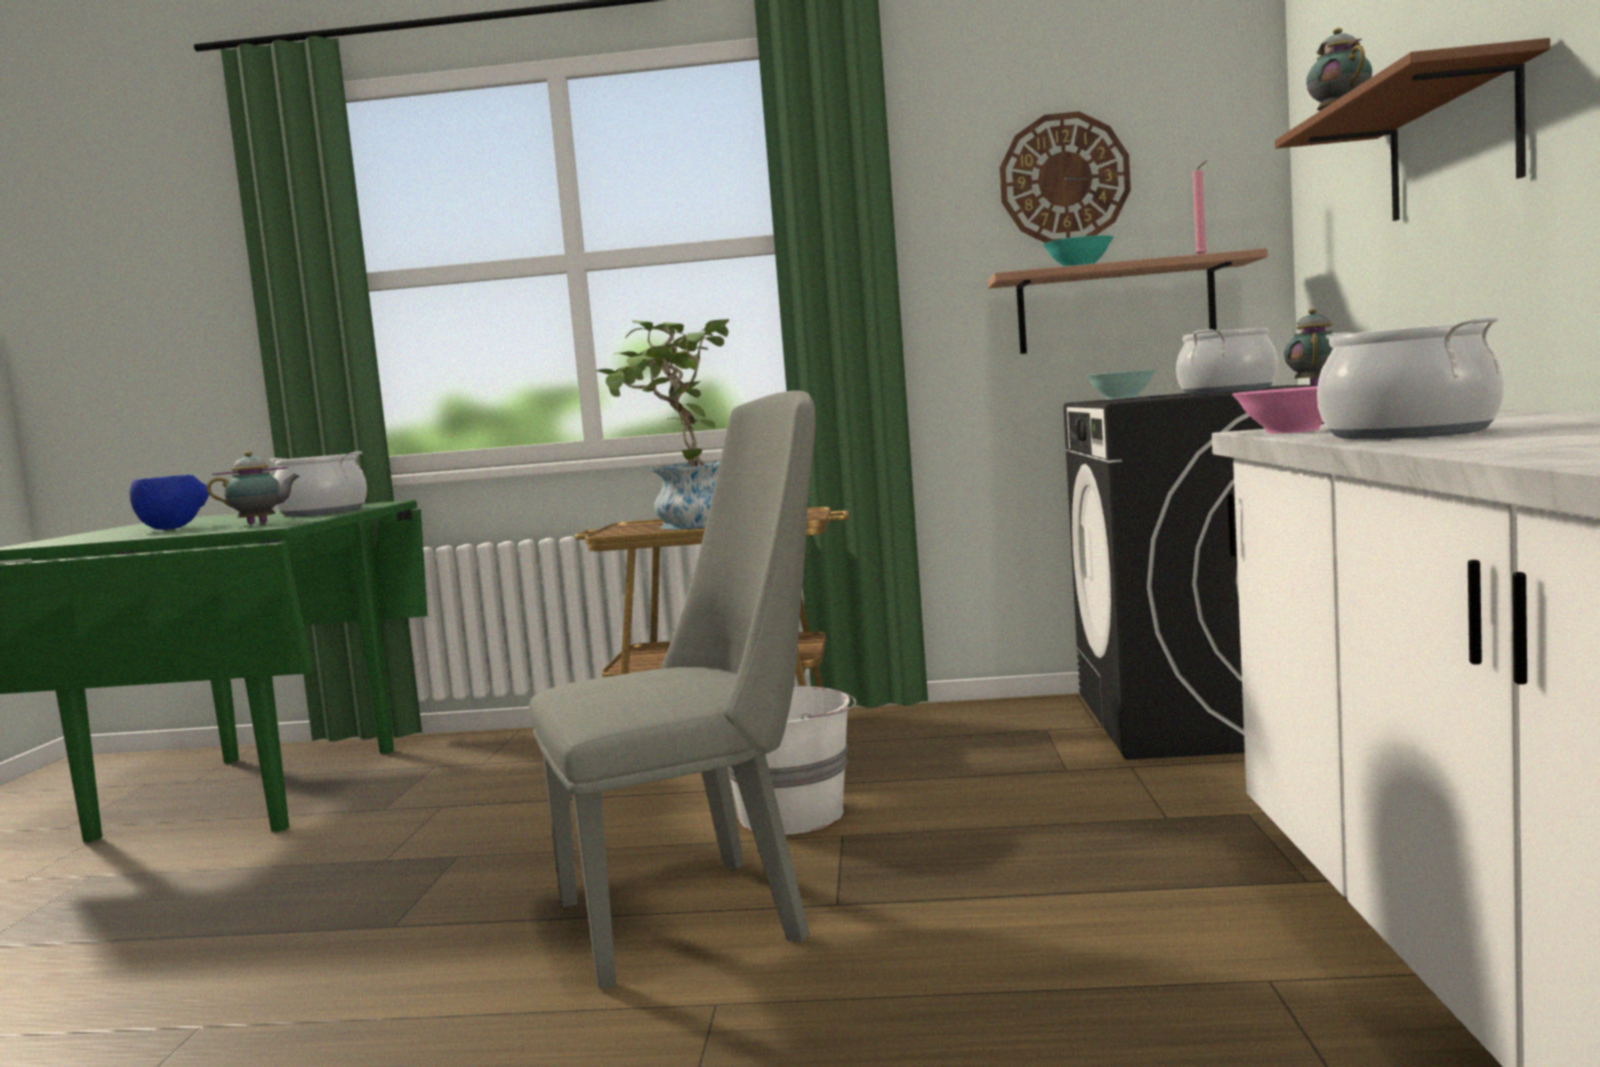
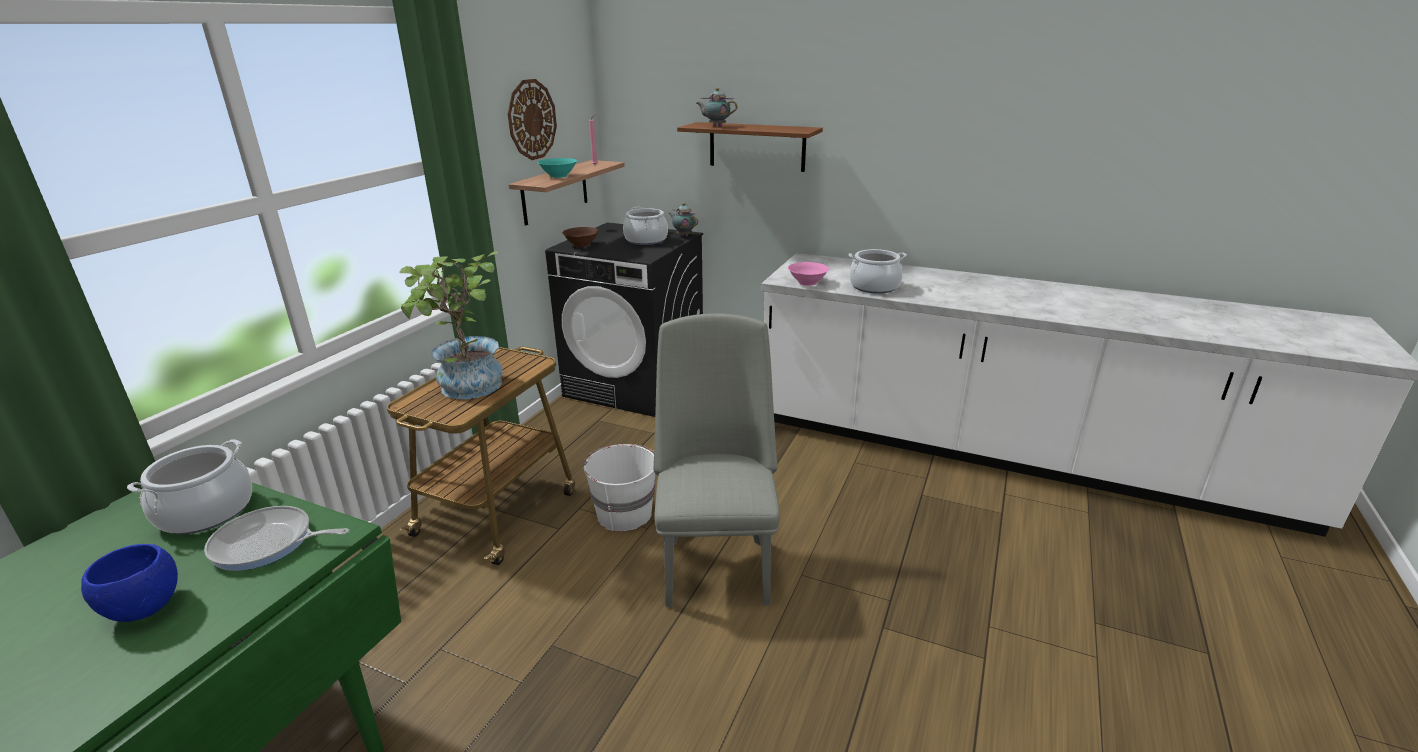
camera: 70 degrees left, 20 degrees up
(260, 523) = (267, 544): teapot -> frying pan
(1121, 398) = (582, 245): turquoise bowl -> brown bowl

